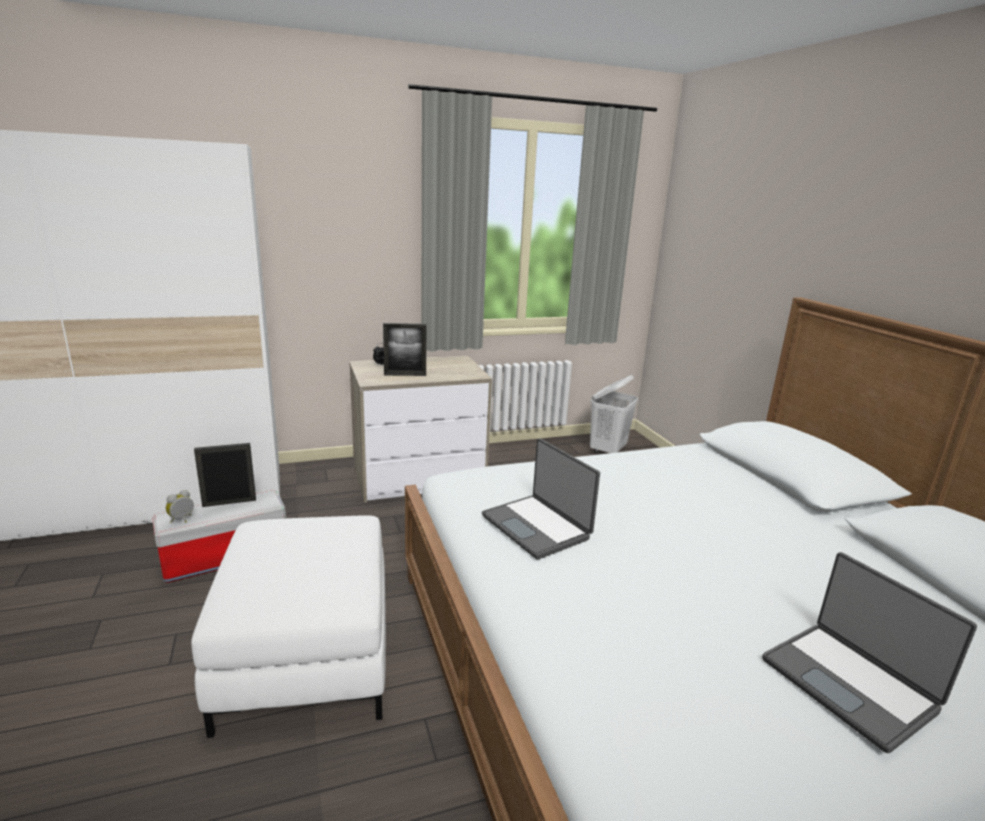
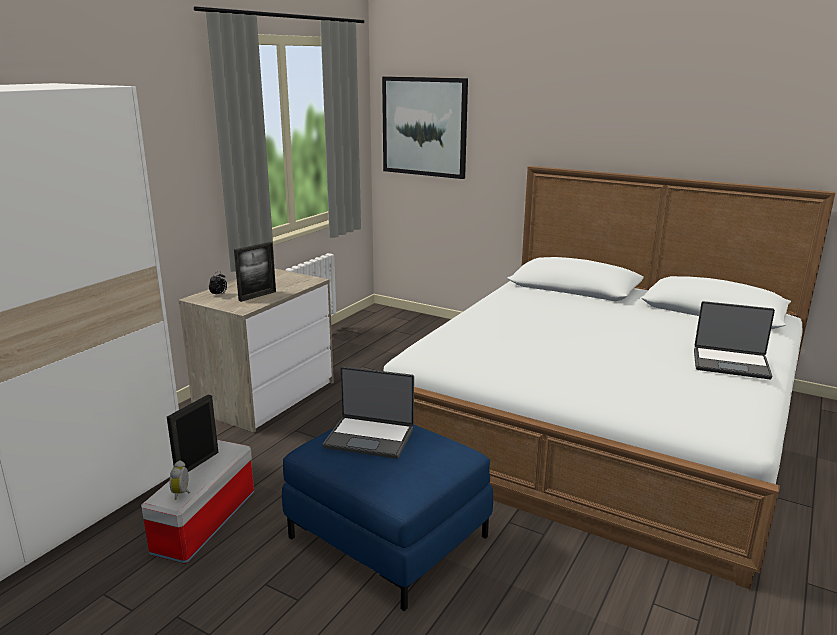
camera: 40 degrees left, 0 degrees up
(308, 655) = (388, 536): white ottoman -> blue ottoman
(537, 526) = (518, 360): laptop -> laptop (370, 437)
(608, 450) = (379, 324): white laundry basket -> none
(705, 236) = (424, 127): none -> picture

